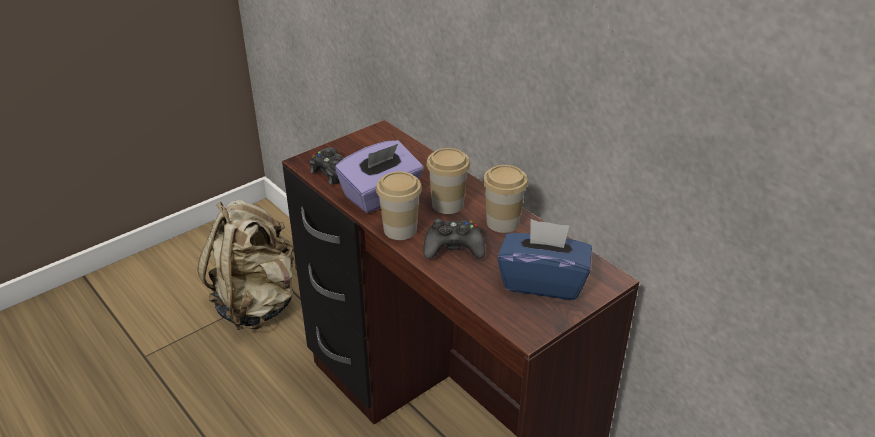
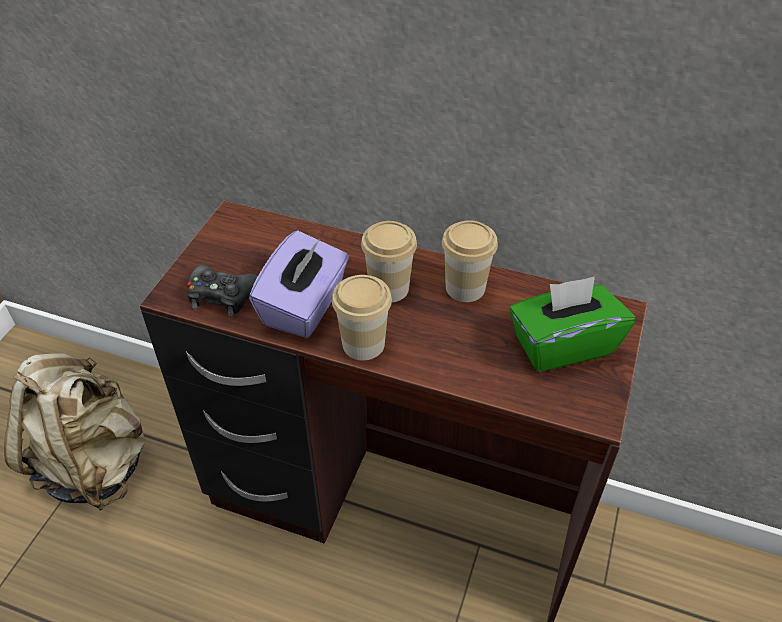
camera: 30 degrees left, 10 degrees up
(453, 248) = (440, 342): black game controller -> none
(542, 281) = (563, 345): blue tissue box -> green tissue box

